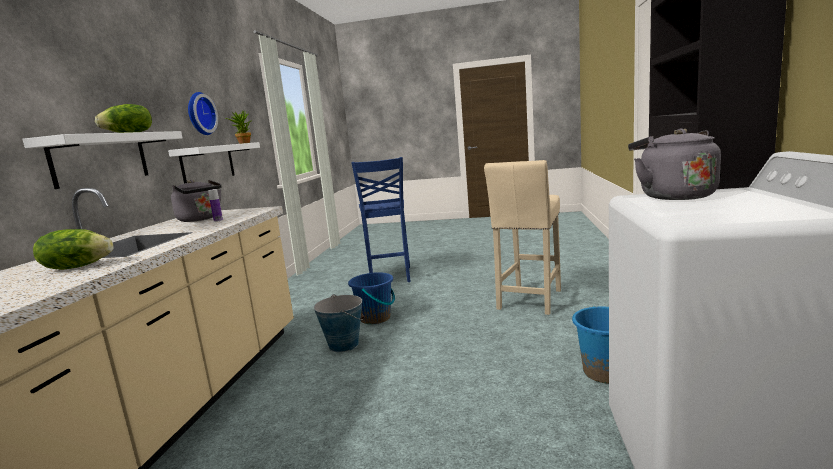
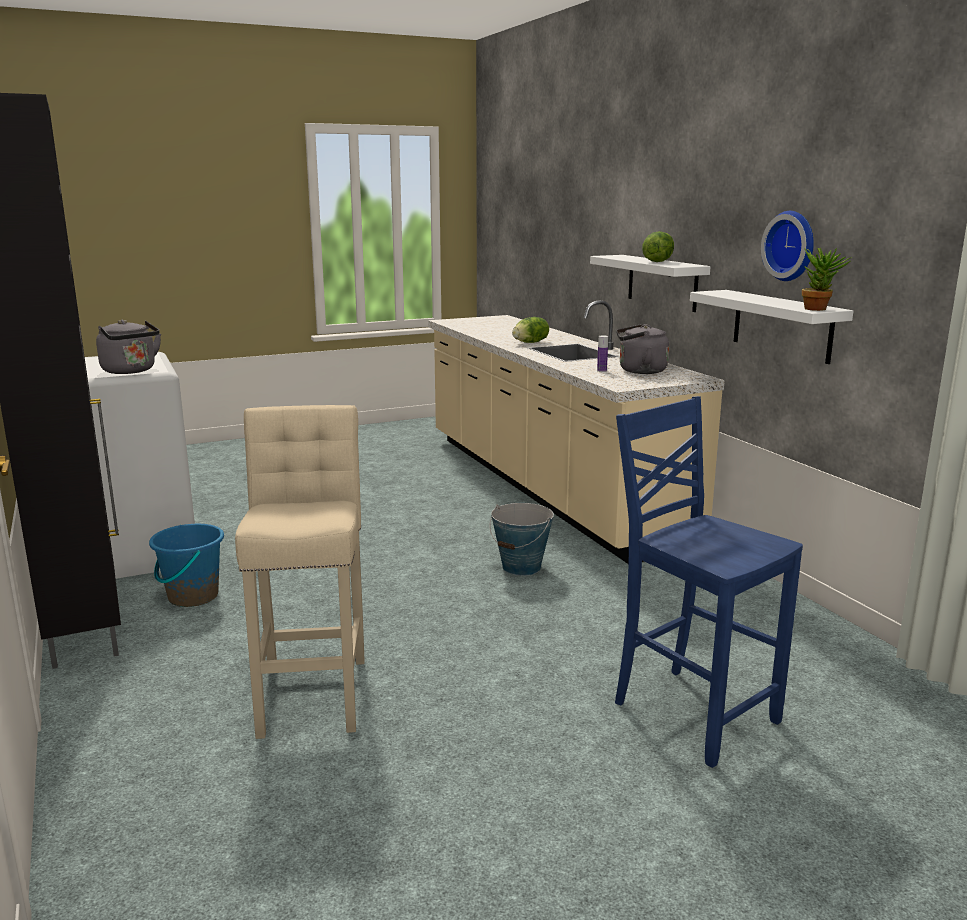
camera: 145 degrees right, 5 degrees up
(375, 318) = (542, 606): blue bucket -> none

